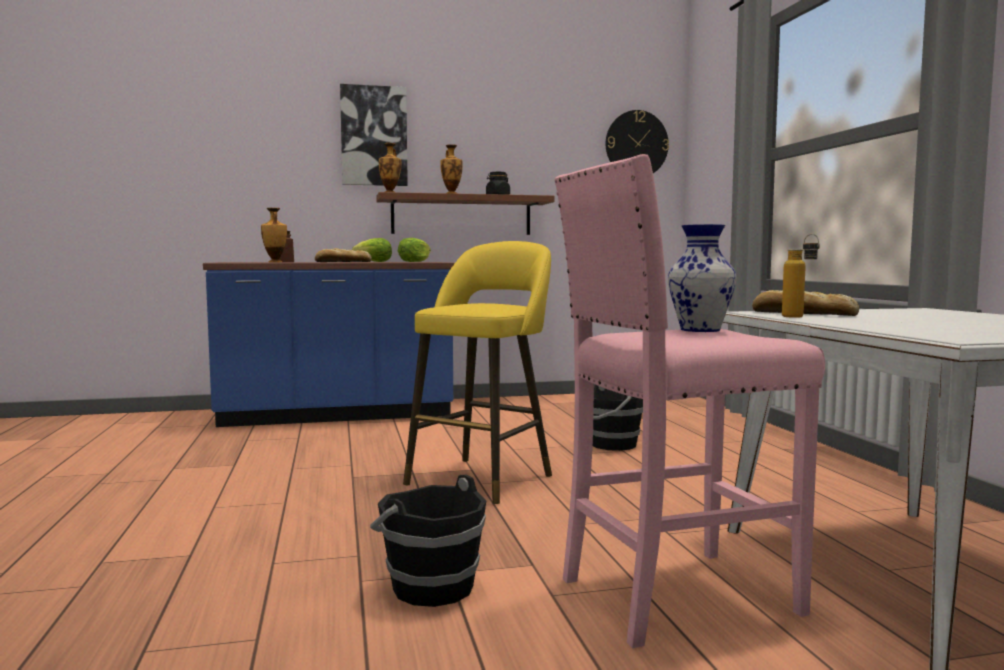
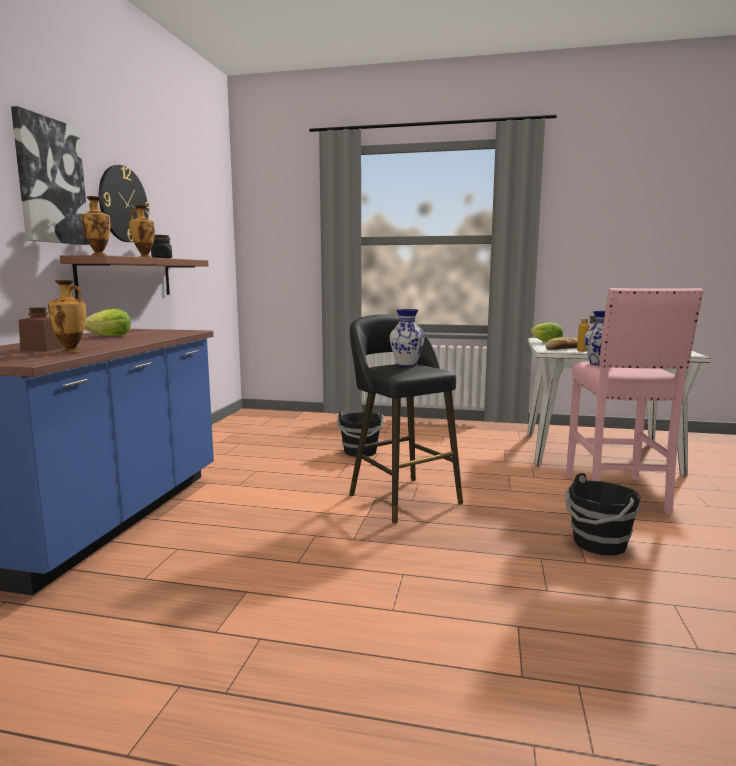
camera: 65 degrees left, 5 degrees up
(342, 262) = (115, 341): bread -> none
(414, 262) = (151, 332): lettuce -> lettuce (546, 342)
(484, 478) = (400, 497): yellow stool -> black stool
(495, 303) = (406, 364): none -> vase
(636, 144) = (214, 215): wall clock -> wall clock (123, 204)

